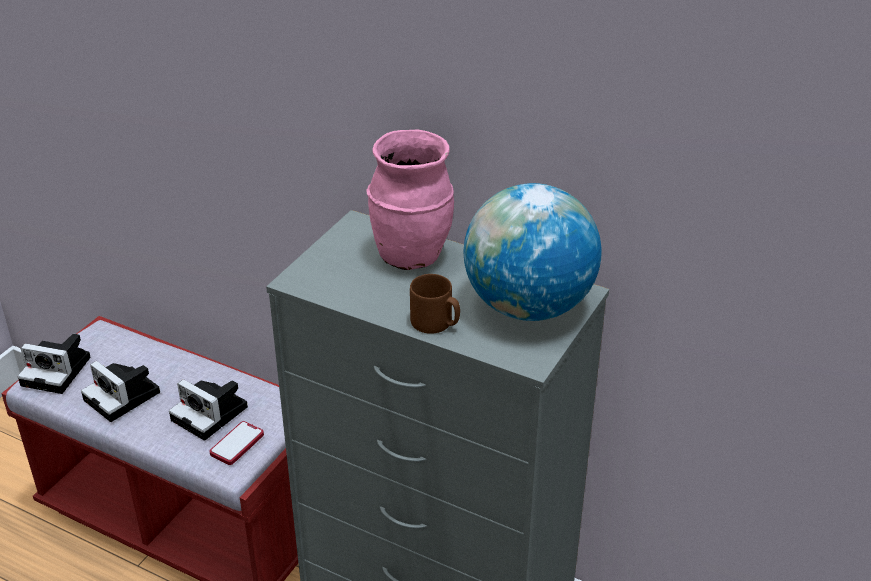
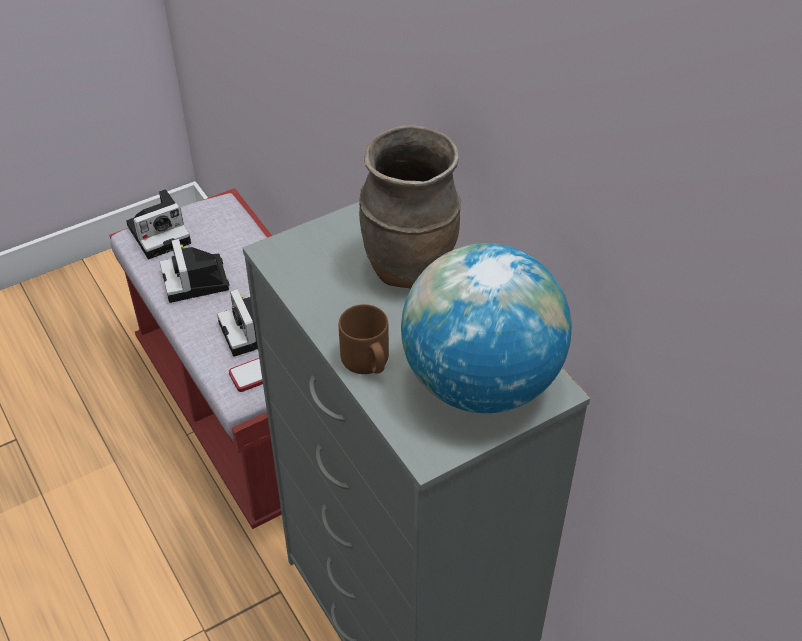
camera: 30 degrees right, 10 degrees up
(59, 371) = (161, 233): camera -> camera turned 75 degrees counterclockwise
(411, 255) = (409, 267): pink vase -> brown vase

